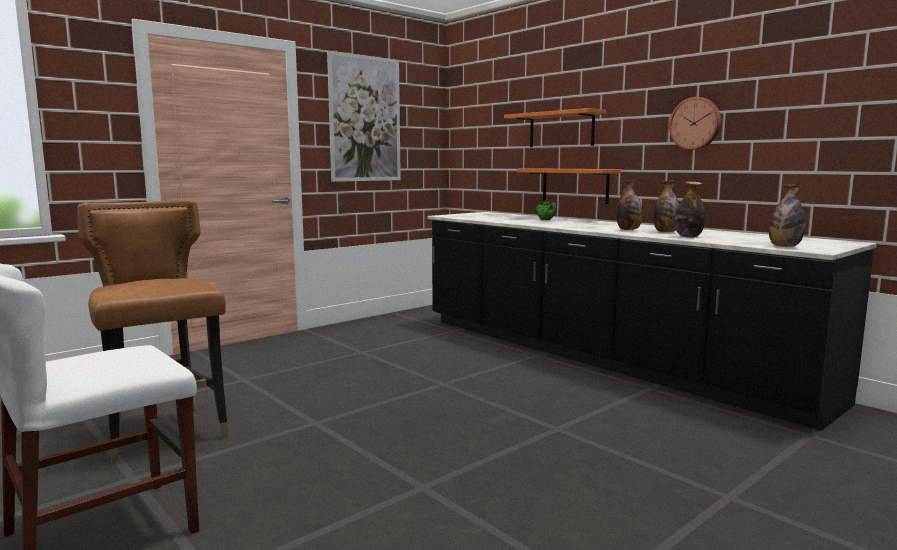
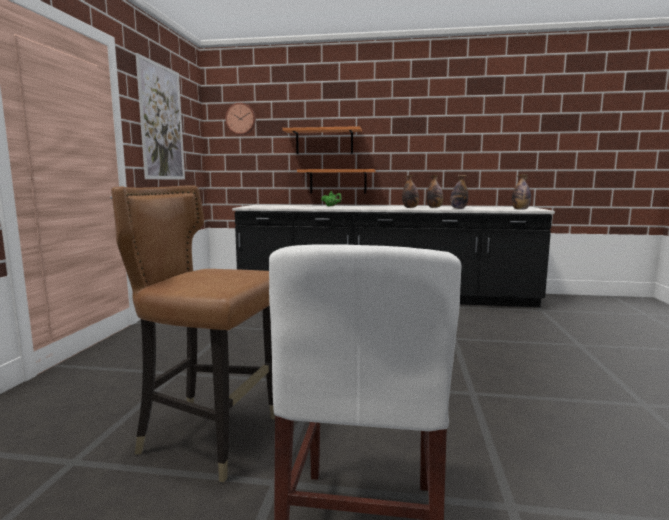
camera: 40 degrees left, 0 degrees up
(695, 123) = (427, 140): wall clock -> wall clock (241, 119)

